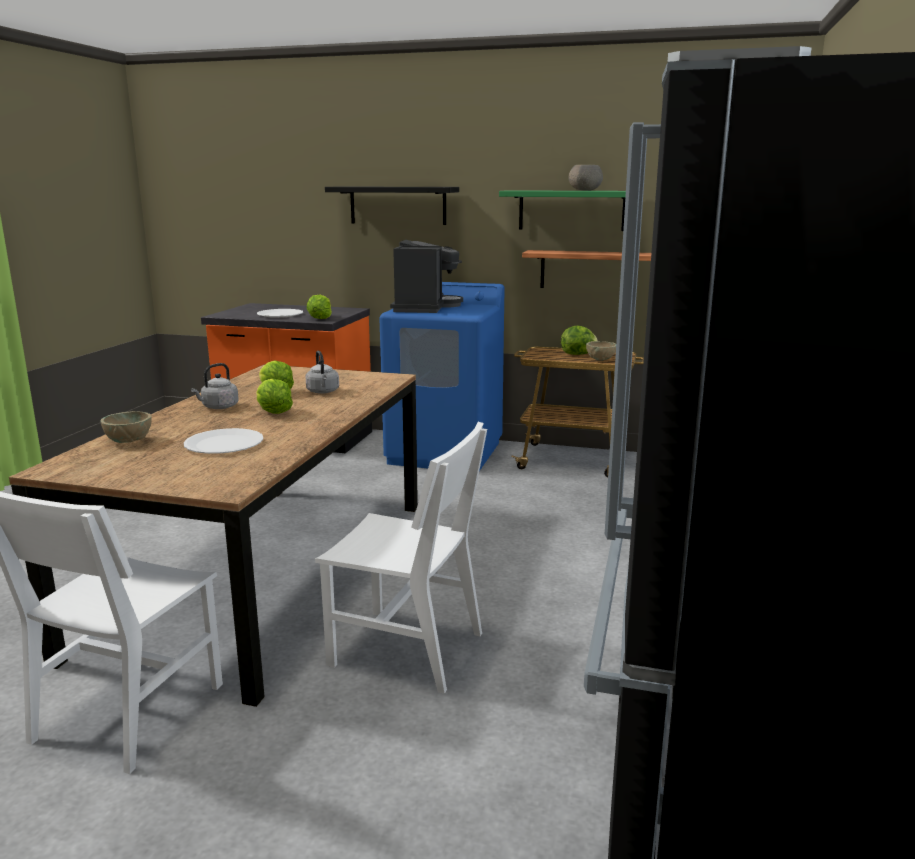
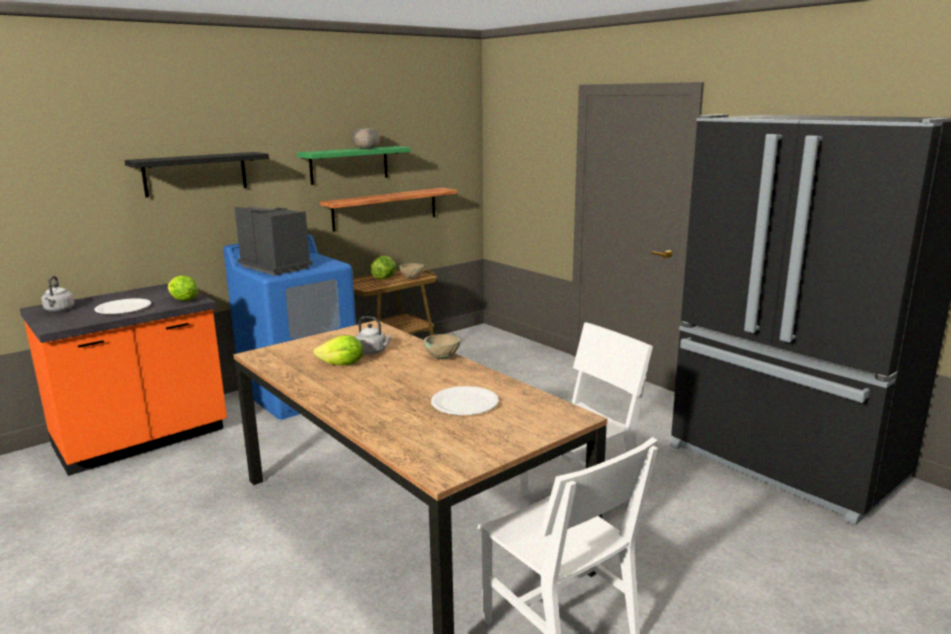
camera: 55 degrees left, 0 degrees up
(129, 441) = (404, 434): beige bowl -> beige bowl (442, 357)
(218, 407) = (353, 390): grey kettle -> grey kettle (59, 310)
(273, 412) = (404, 375): lettuce -> none

